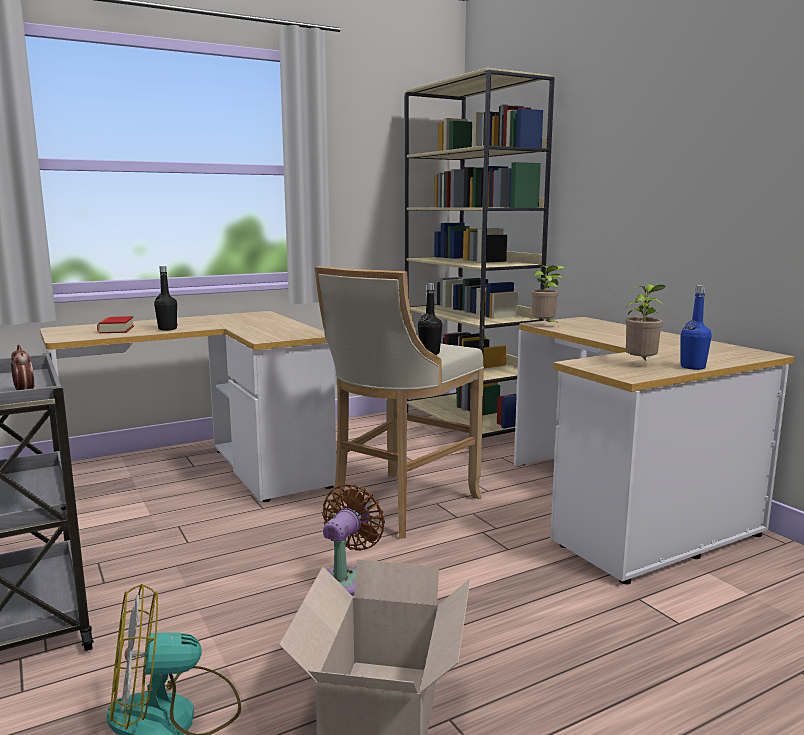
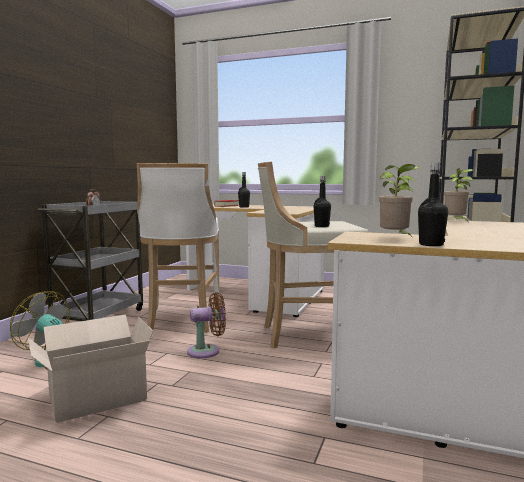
camera: 50 degrees right, 5 degrees down
(198, 557) = (182, 321): none -> white stool
(693, 367) = (431, 244): blue bottle -> black bottle

